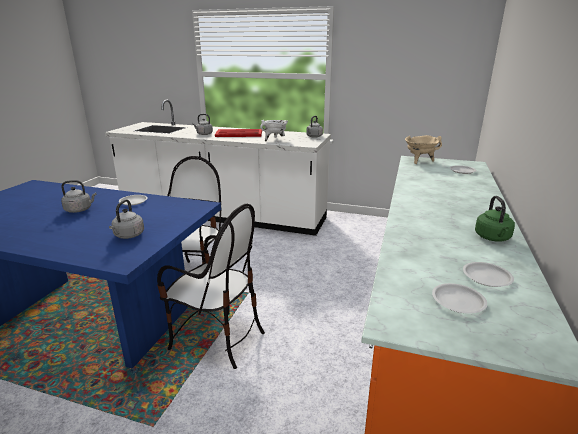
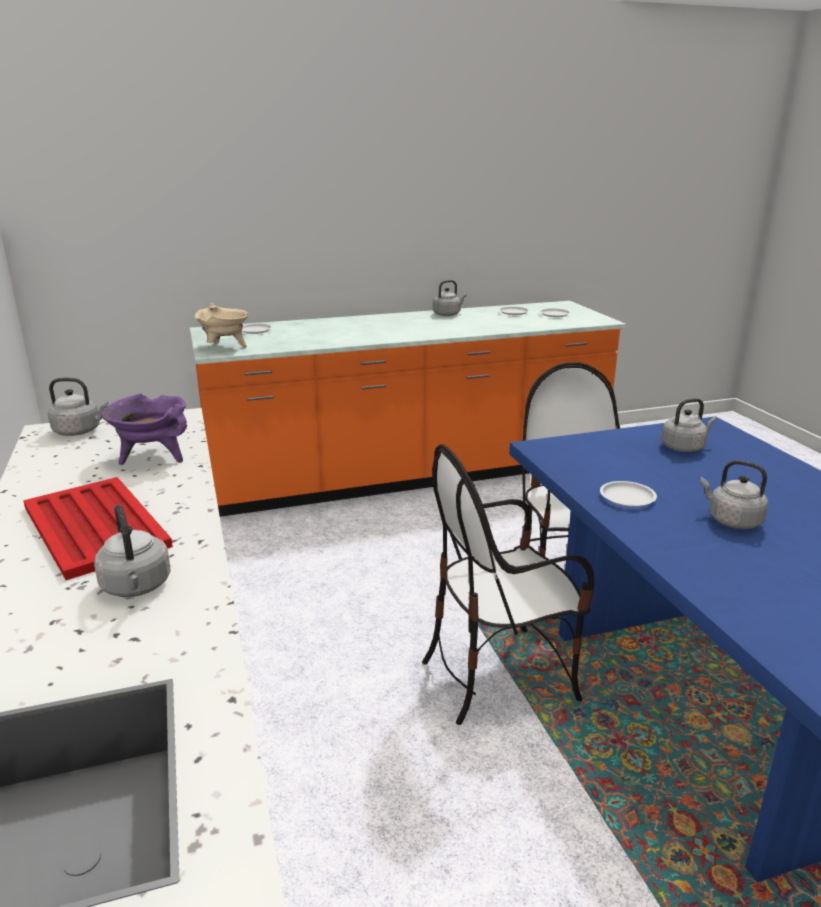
camera: 125 degrees left, 0 degrees up
(275, 140) = (153, 457): white cooking pot -> purple cooking pot
(493, 238) = (448, 314): green kettle -> grey kettle

